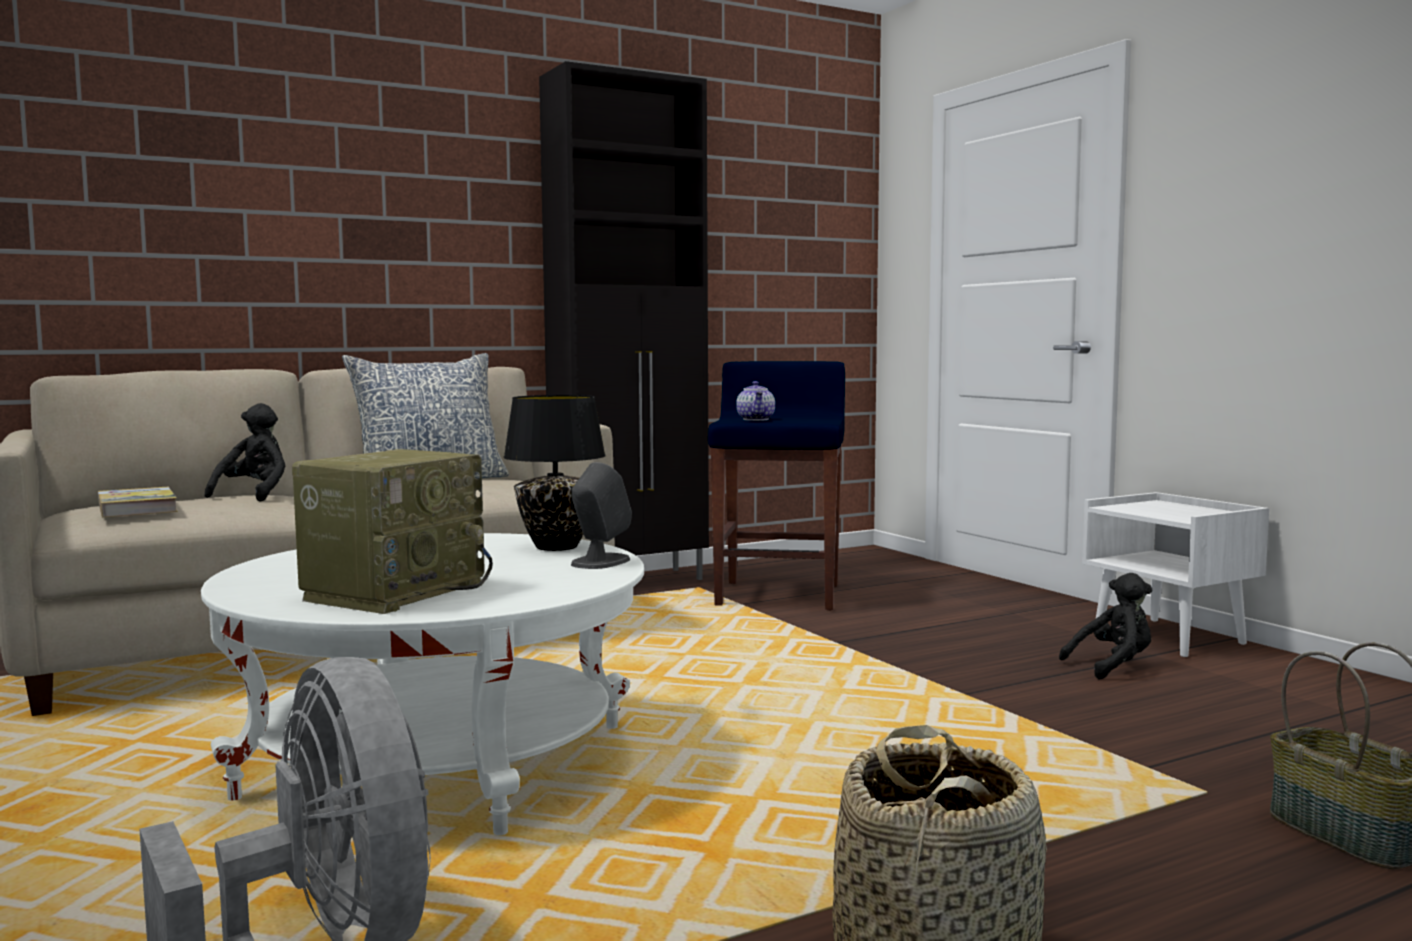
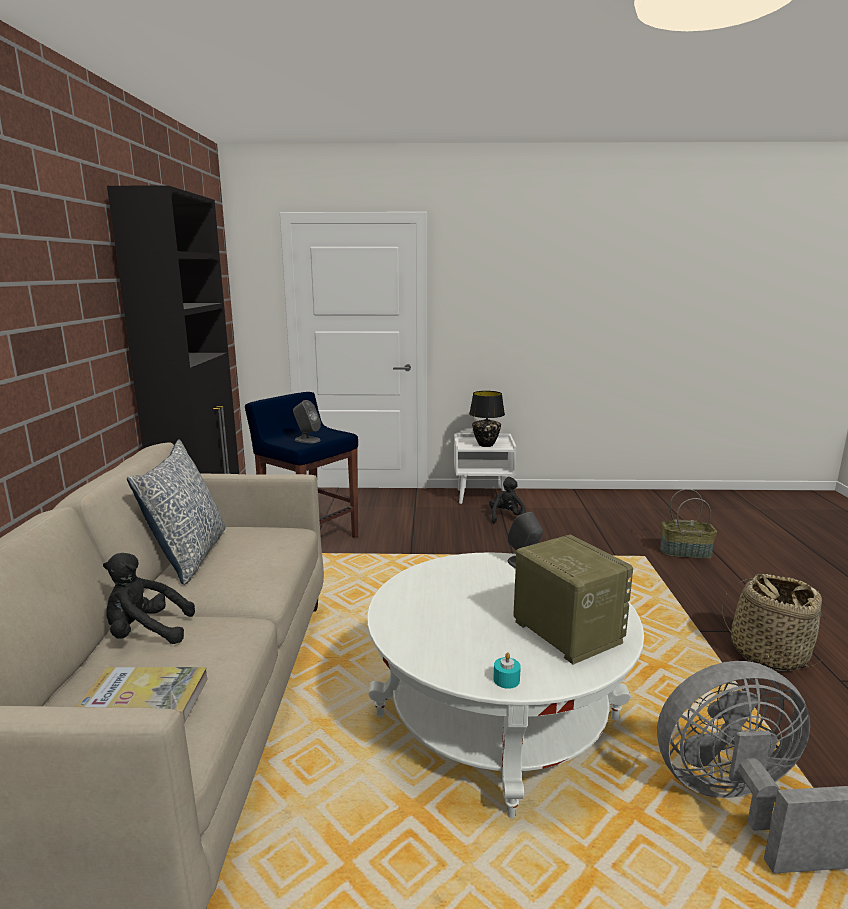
camera: 60 degrees left, 10 degrees up
(246, 585) = (506, 680): none -> turquoise candle
(254, 495) = (146, 633): black plush toy -> black plush toy turned 45 degrees counterclockwise
(558, 547) = (469, 566): black table lamp -> black table lamp (486, 445)
(756, 419) = (307, 440): teapot -> grey speaker

